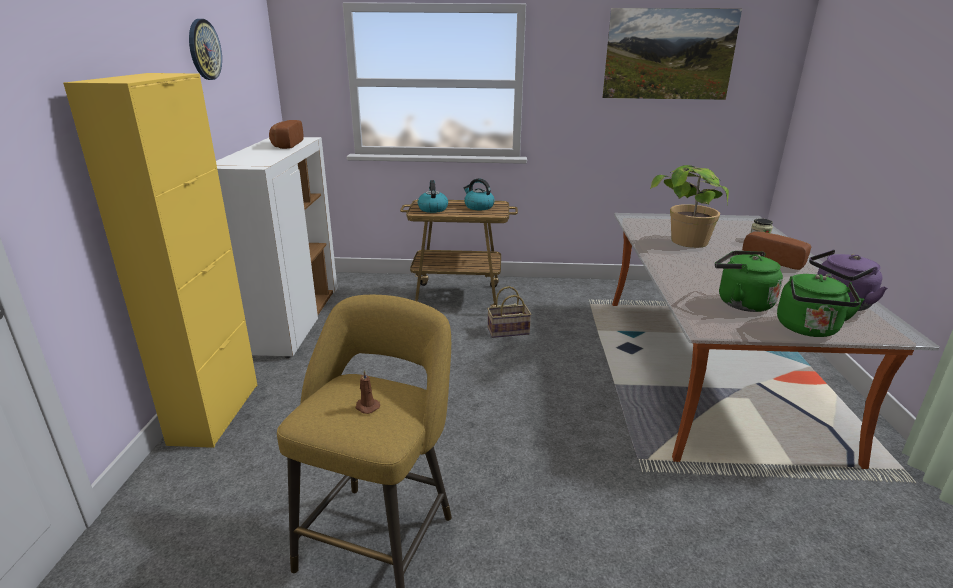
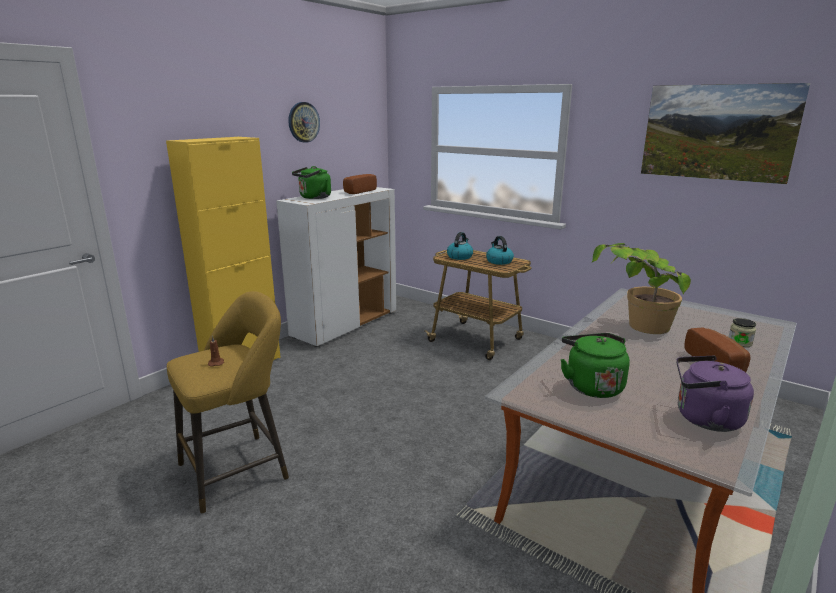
camera: 35 degrees right, 5 degrees down
(507, 332) = (484, 376): basket -> none
(808, 329) = (616, 426): green kettle -> green kettle (313, 197)

